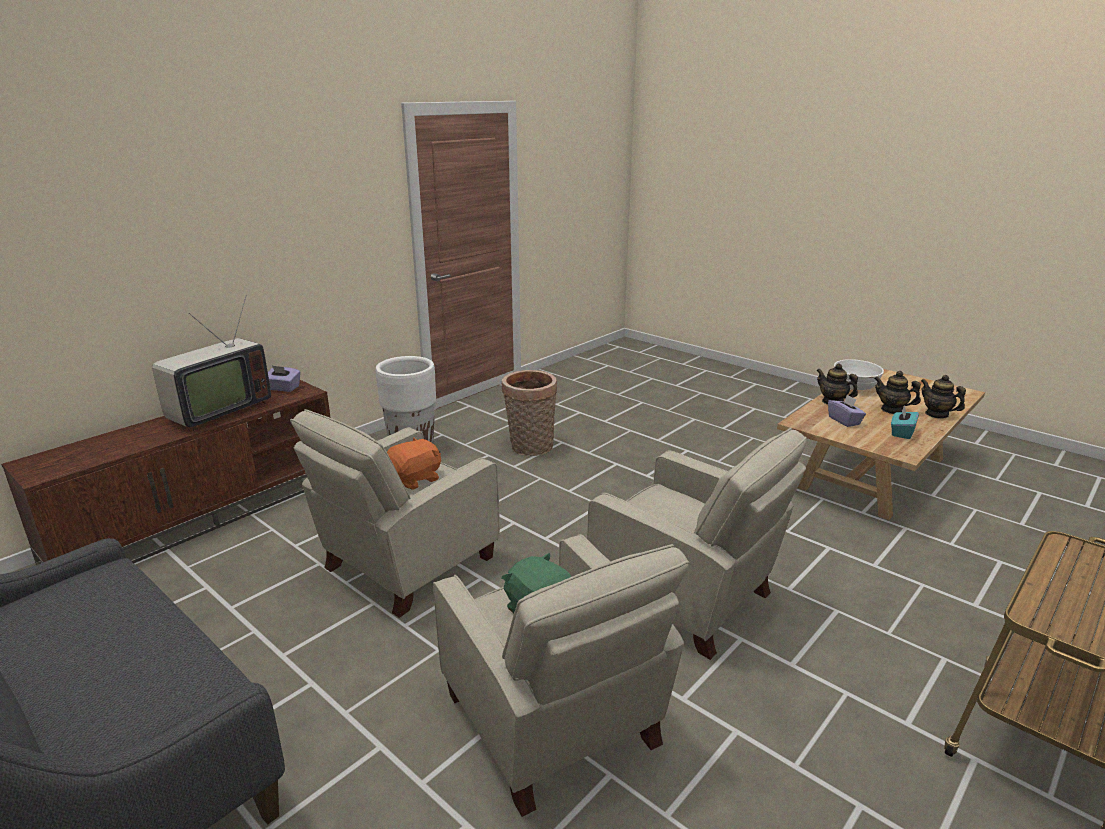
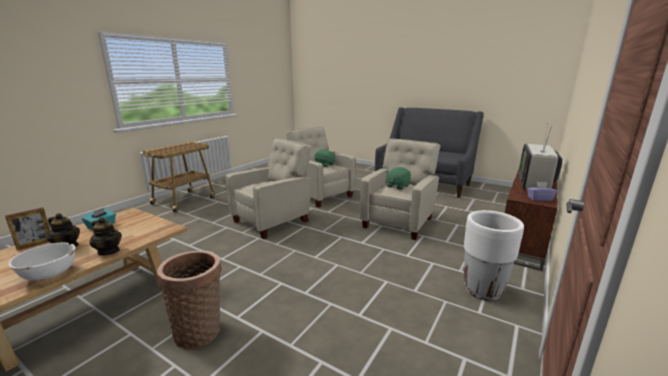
camera: 170 degrees right, 5 degrees down
(415, 479) = (397, 186): orange plush toy -> green plush toy
(530, 448) = (384, 302): basket -> basket (199, 330)
(687, 599) = (274, 220): beige armchair -> beige armchair turned 105 degrees clockwise
(844, 421) = (130, 232): purple tissue box -> none
(937, 414) = (35, 244): teapot -> picture frame

